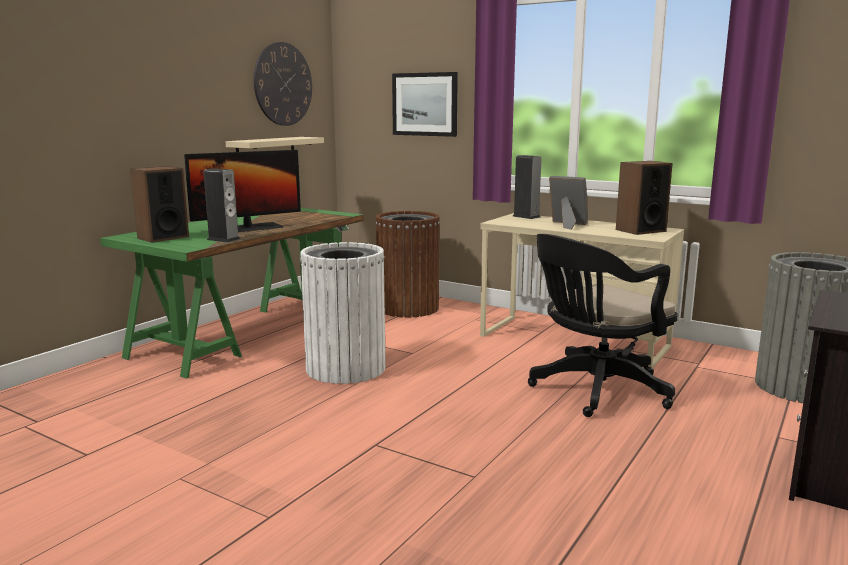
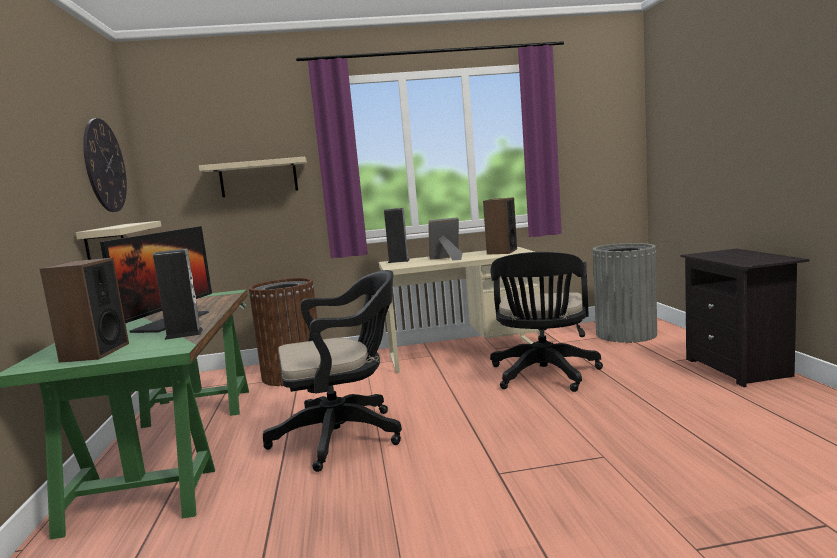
camera: 40 degrees left, 5 degrees down
(346, 368) = (344, 435): white trash can -> black office chair
(425, 104) = (258, 178): picture -> beige shelf

